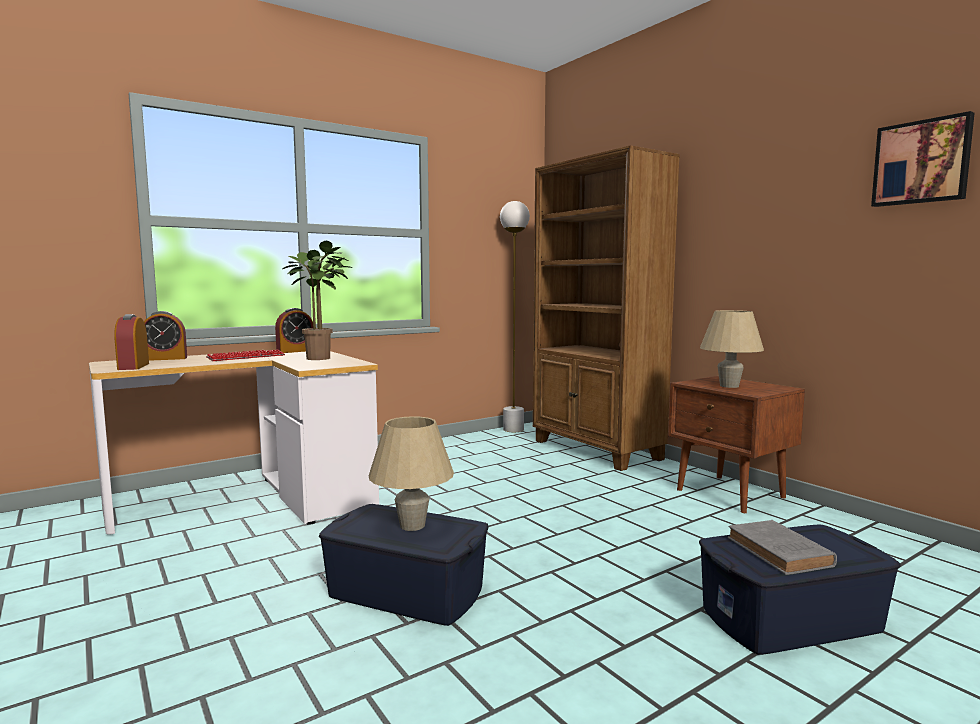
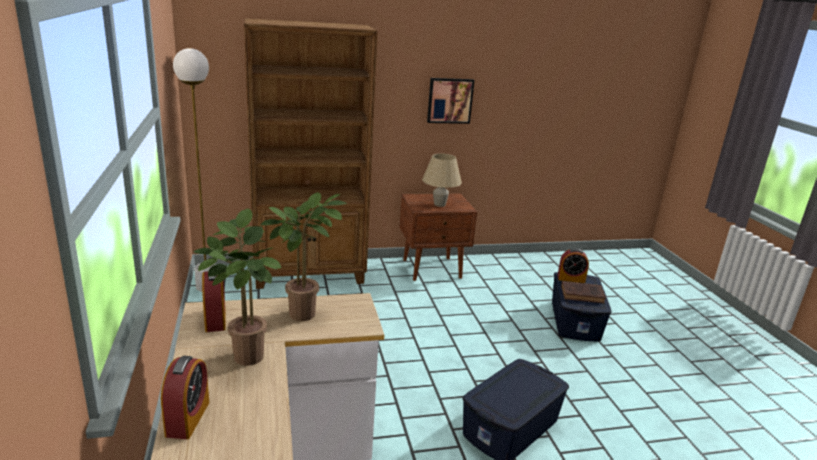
camera: 70 degrees left, 15 degrees up
(133, 366) = (255, 443): alarm clock -> alarm clock (571, 279)
(246, 357) = (244, 355): keyboard -> potted plant
(412, 525) = (514, 387): beige table lamp -> none
(781, 553) = (583, 295): grey book -> brown book
(921, 162) = (523, 64): picture -> picture (449, 100)

